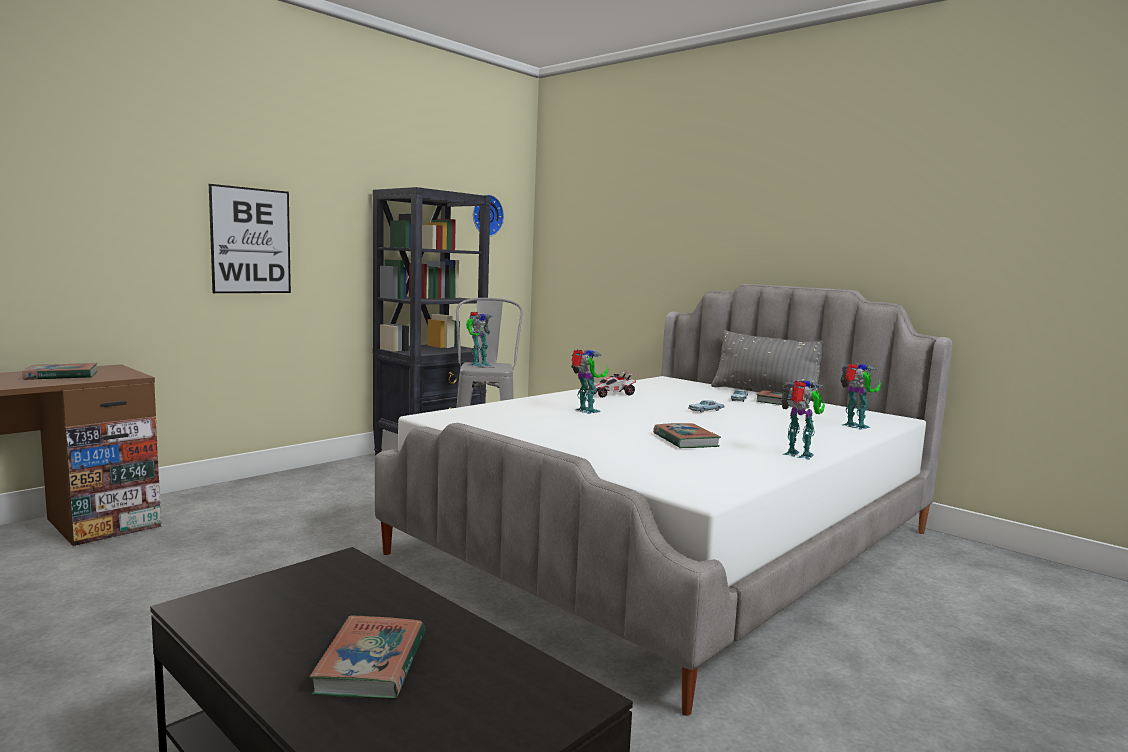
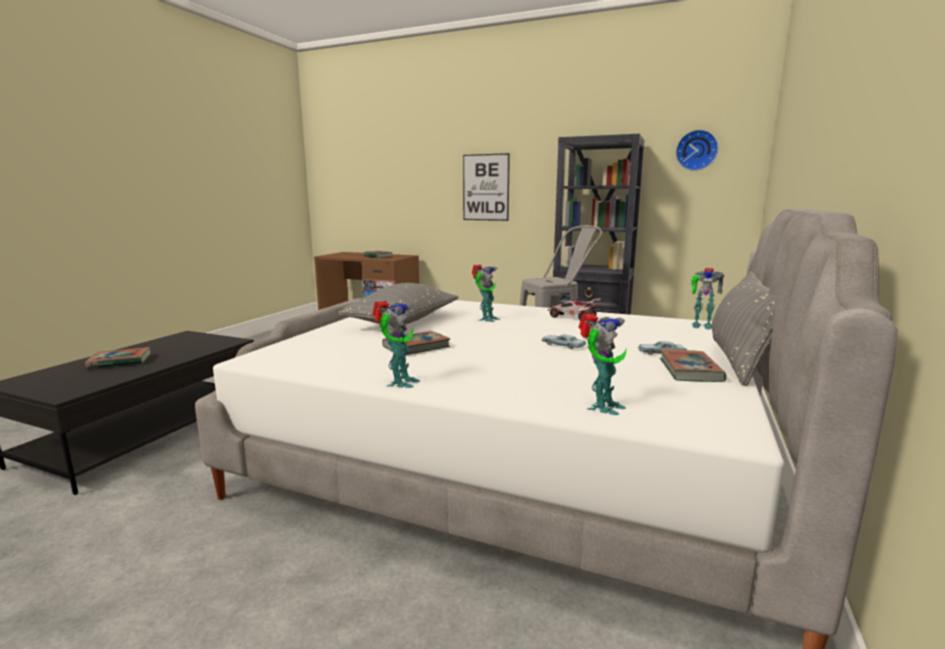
camera: 70 degrees right, 5 degrees up
(478, 364) = (549, 279): toy robot -> toy robot (701, 325)
(567, 433) = (403, 322): none -> grey pillow

